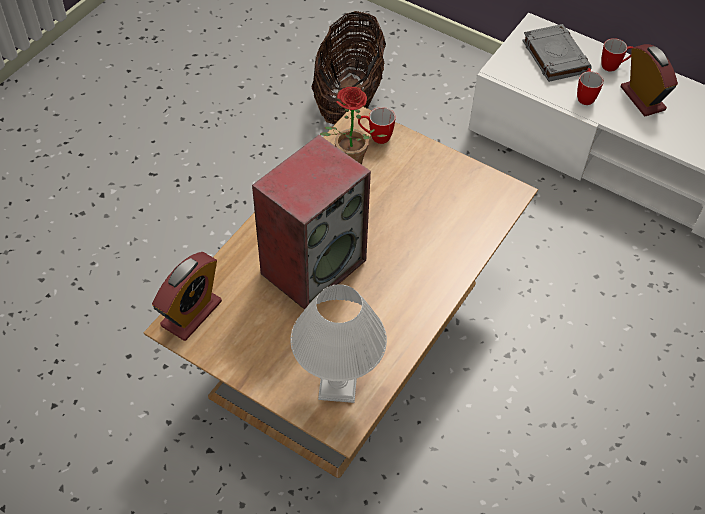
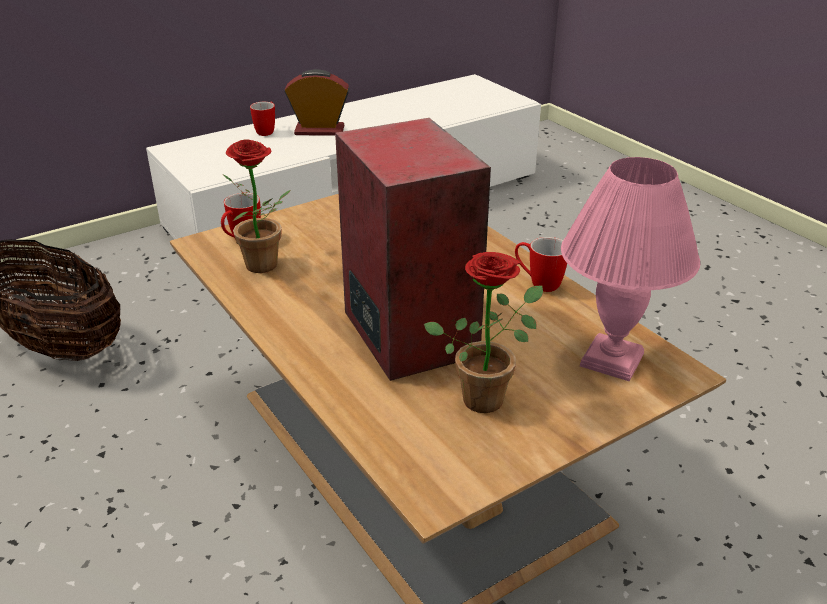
camera: 65 degrees left, 20 degrees down
(191, 313) = (419, 468): alarm clock -> none
(269, 326) = (487, 395): none -> potted plant
(339, 384) = (611, 358): white table lamp -> pink table lamp
(554, 56) = (220, 151): grey book -> none
(585, 96) = (287, 152): mug -> mug (538, 283)

